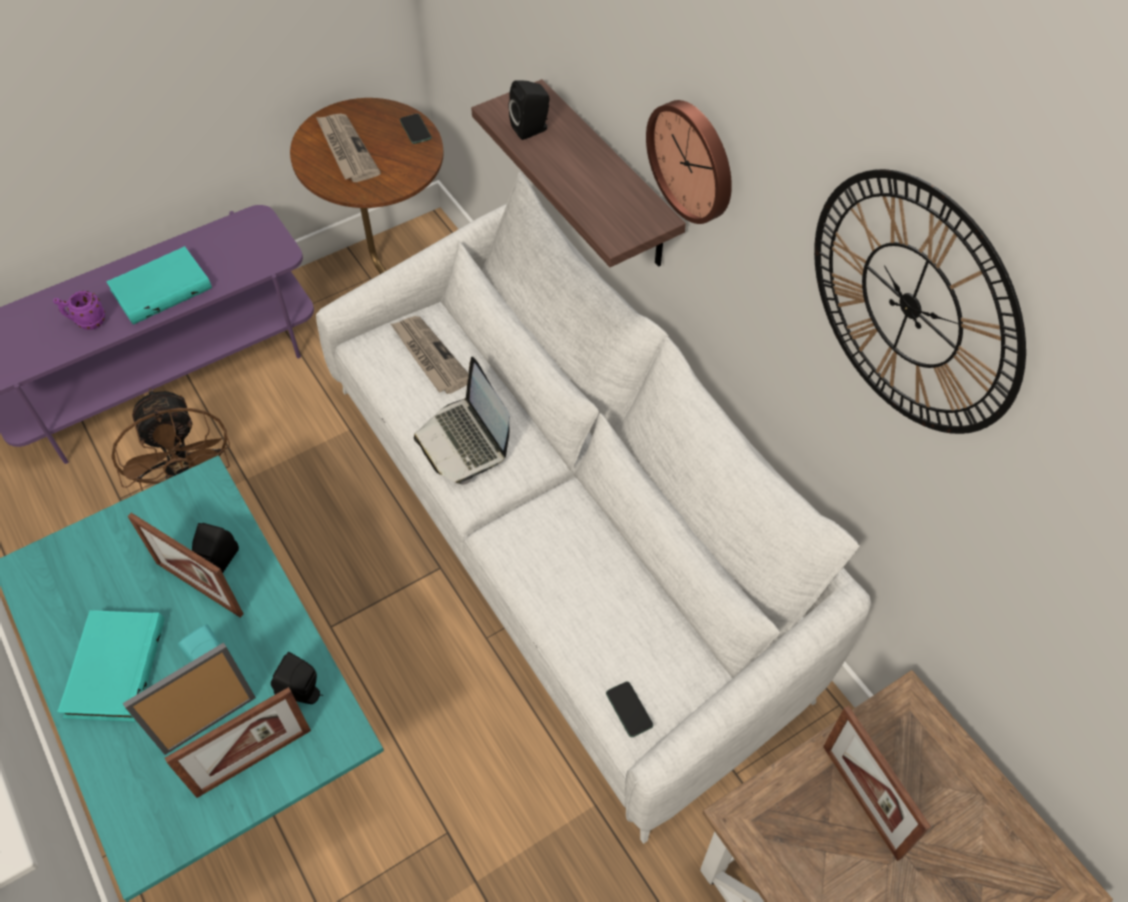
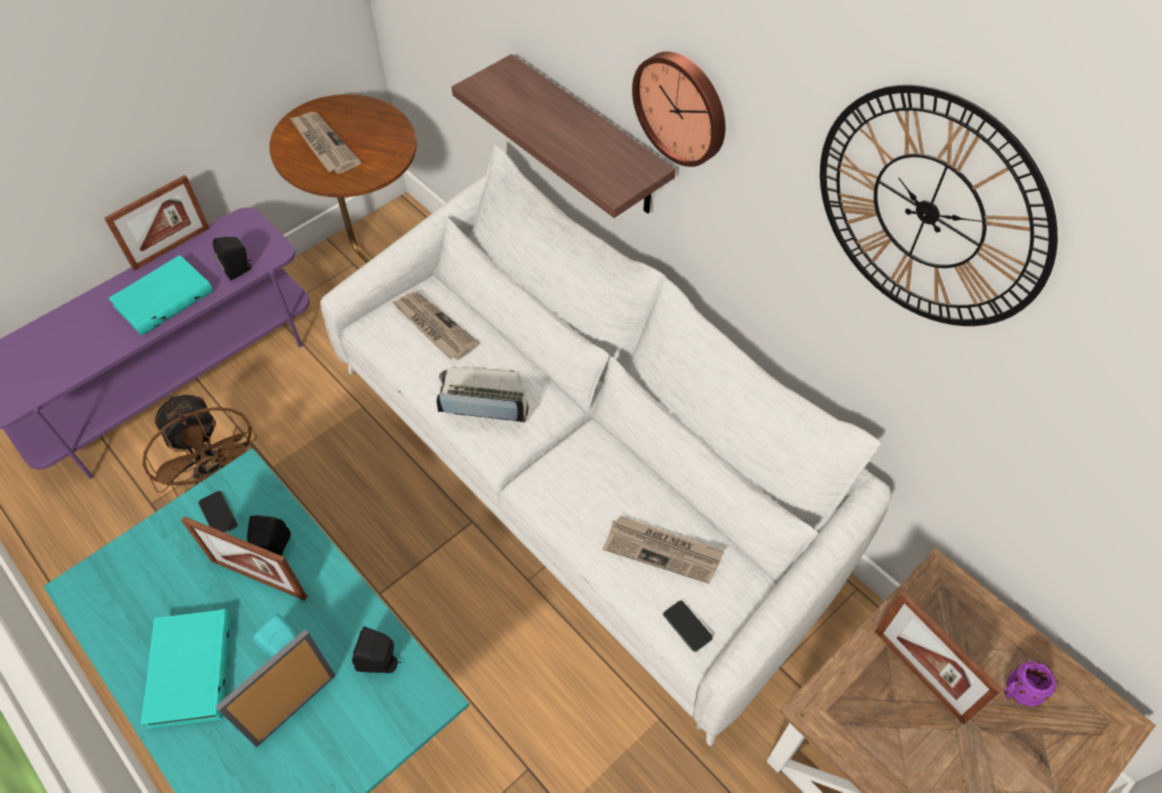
camera: 10 degrees left, 0 degrees up
(87, 322) = (95, 339): purple mug -> purple mug (1016, 693)
(253, 761) = (346, 738): picture frame -> picture frame (171, 248)
(415, 129) = (385, 119): phone -> phone (218, 514)
(464, 441) = (483, 401): laptop -> laptop turned 135 degrees clockwise
(532, 129) = (513, 100): black speaker -> black speaker (239, 270)
(620, 626) = (663, 550): none -> newspaper

